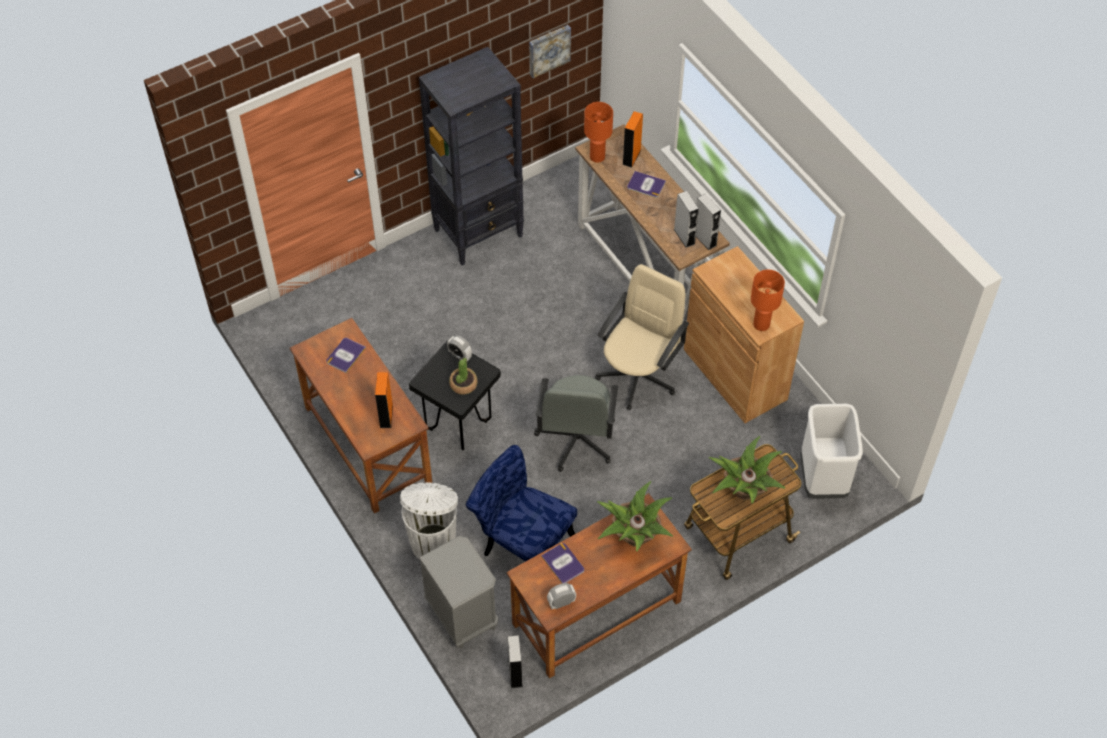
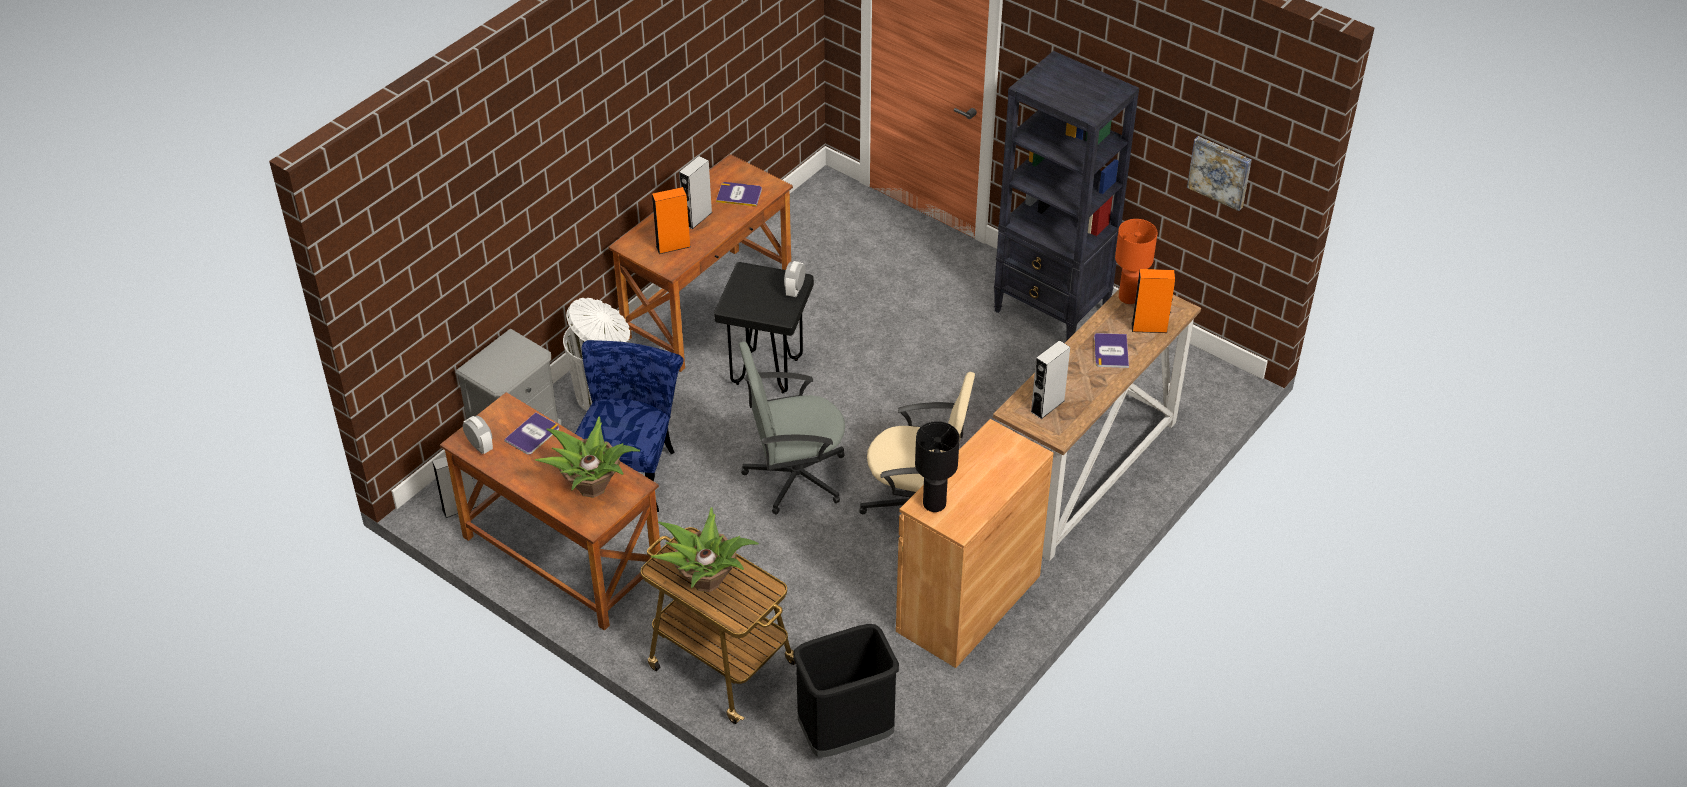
camera: 70 degrees right, 10 degrees down
(463, 384) = (757, 303): potted plant -> none
(704, 239) = (1054, 426): grey speaker -> grey speaker (697, 218)
(761, 325) = (933, 504): orange table lamp -> black table lamp
(823, 479) = (845, 735): white trash can -> black trash can

